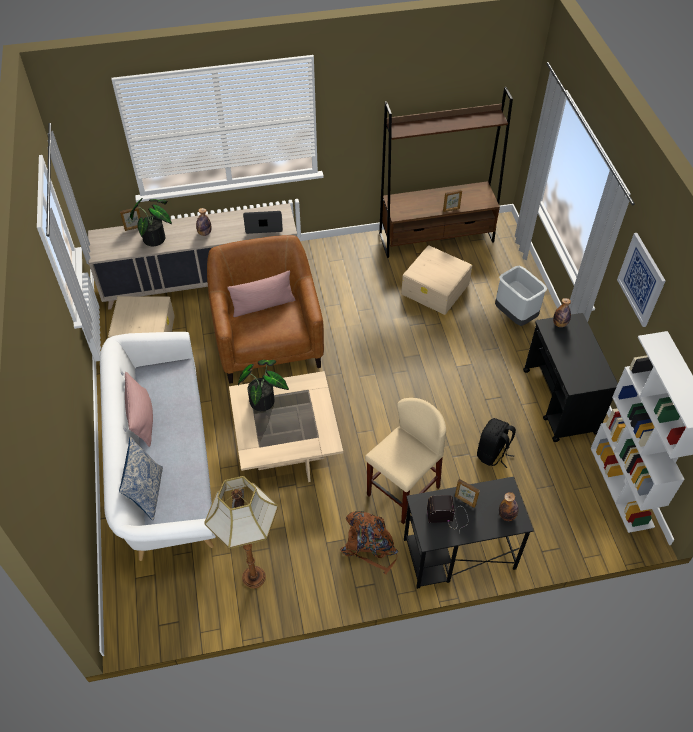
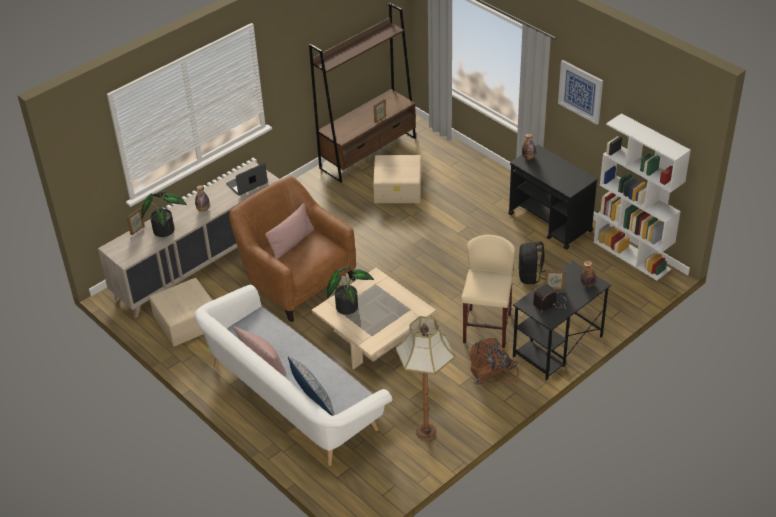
camera: 30 degrees left, 10 degrees down
(514, 315) = (472, 181): grey trash can -> none

